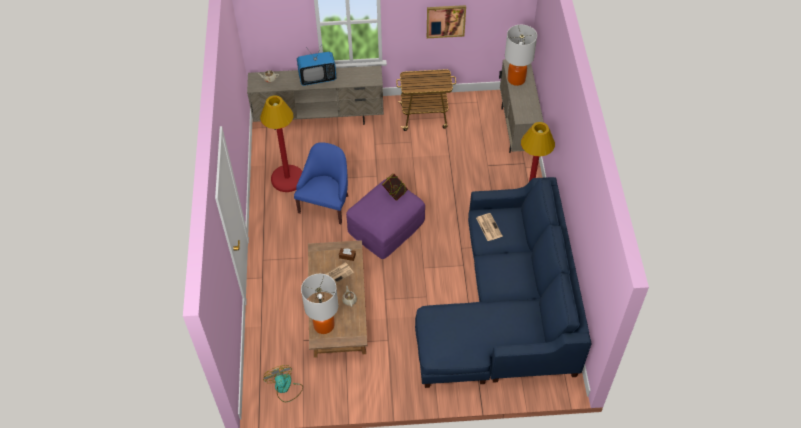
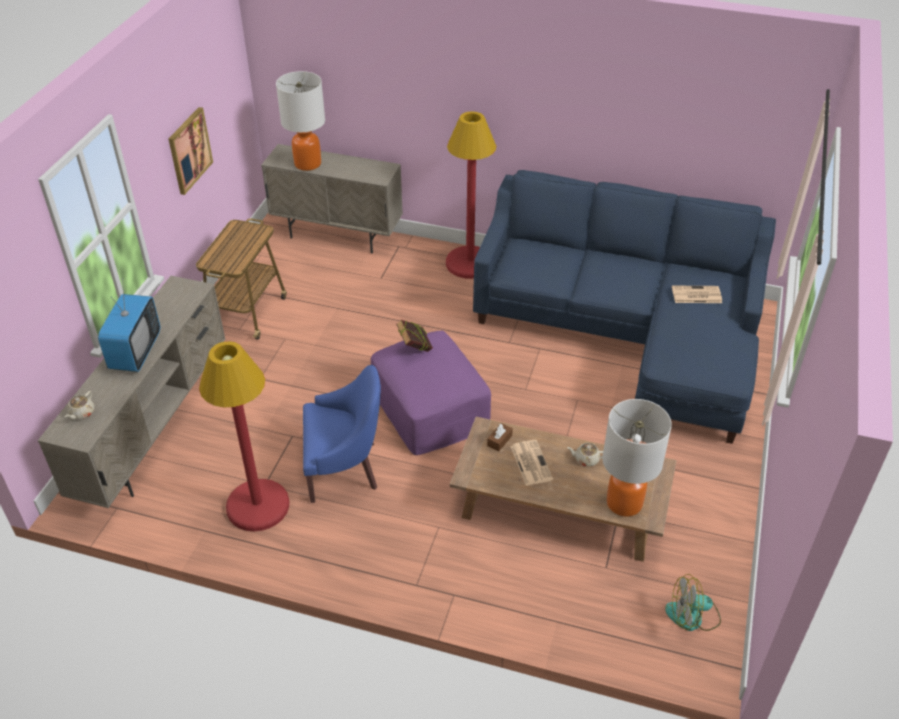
camera: 70 degrees left, 10 degrees down
(326, 204) = (344, 468): blue armchair -> blue armchair turned 135 degrees clockwise
(488, 227) = (533, 270): newspaper -> newspaper (695, 295)

